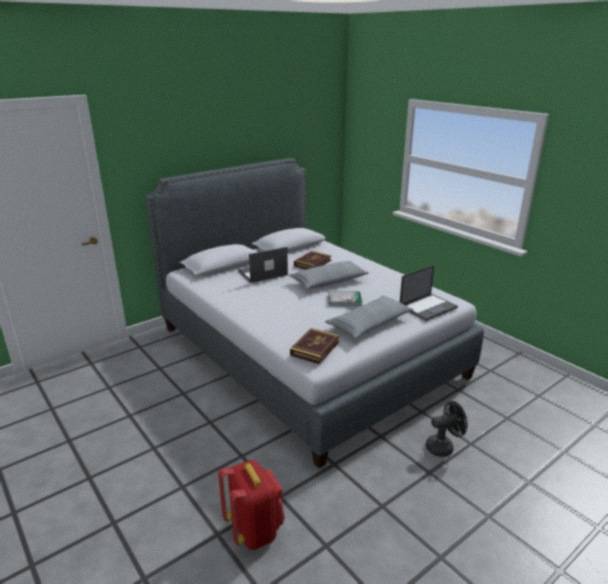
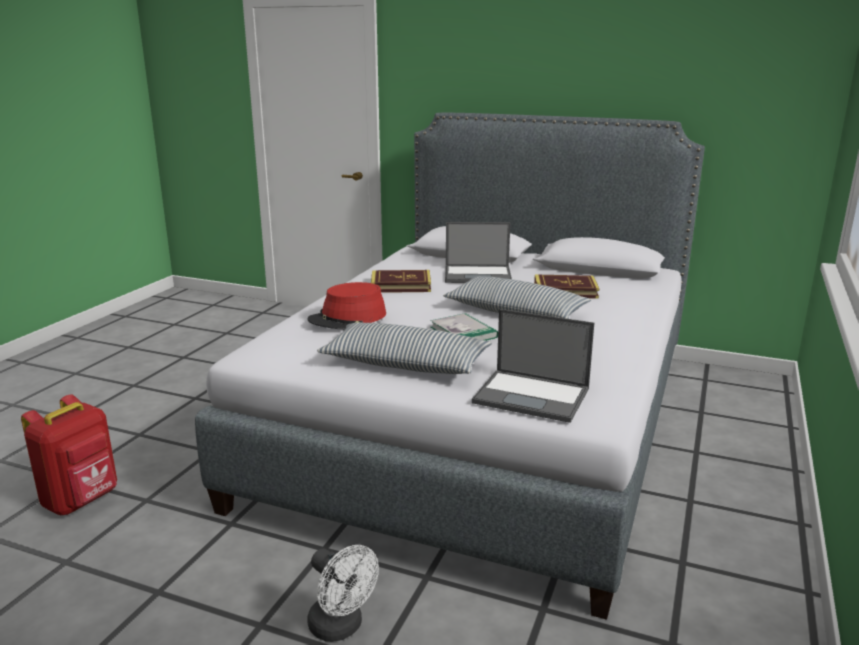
camera: 60 degrees right, 5 degrees down
(262, 273) = (478, 275): laptop -> laptop turned 150 degrees clockwise
(293, 322) = (348, 318): none -> red hat
(315, 348) = (285, 343): book -> book (401, 285)
(443, 447) = (341, 627): black fan -> white fan

